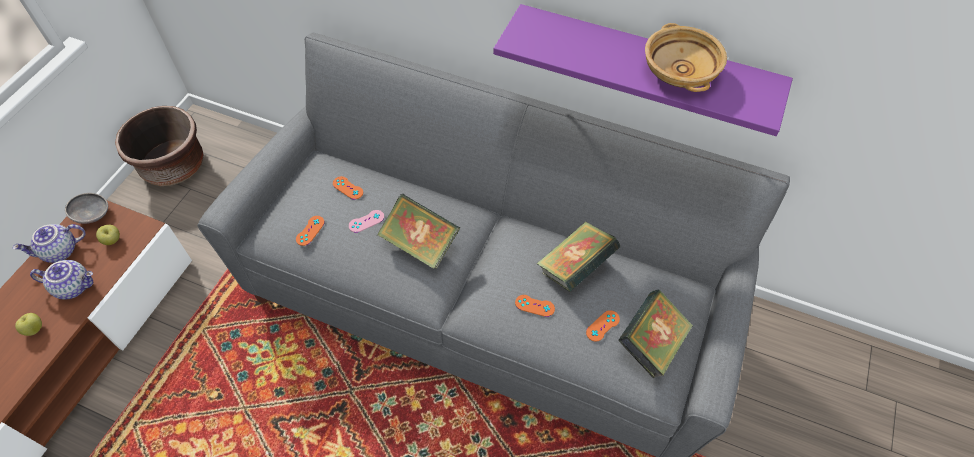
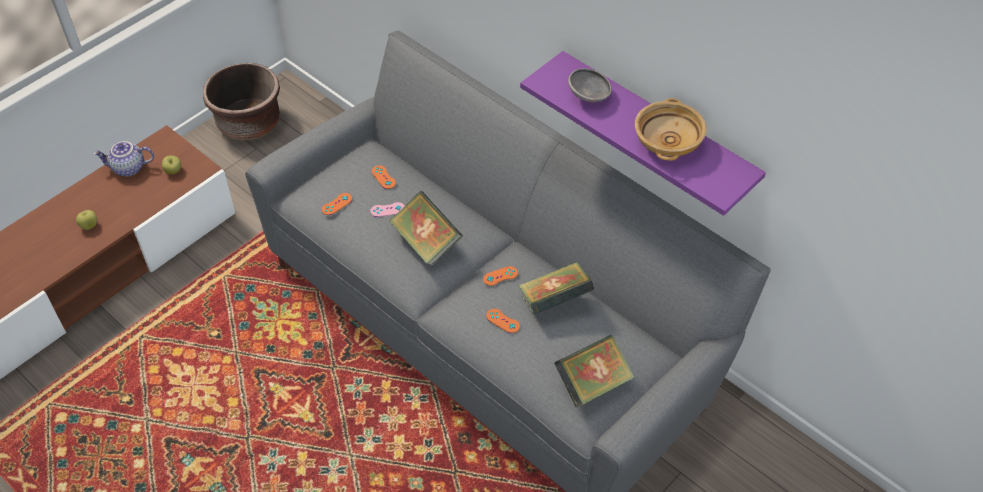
camera: 20 degrees right, 5 degrees down
(74, 286) = (131, 200): teapot -> none
(93, 215) = (165, 145): grey bowl -> grey bowl (589, 96)
(602, 326) = (555, 355): orange game controller -> orange game controller (500, 276)

